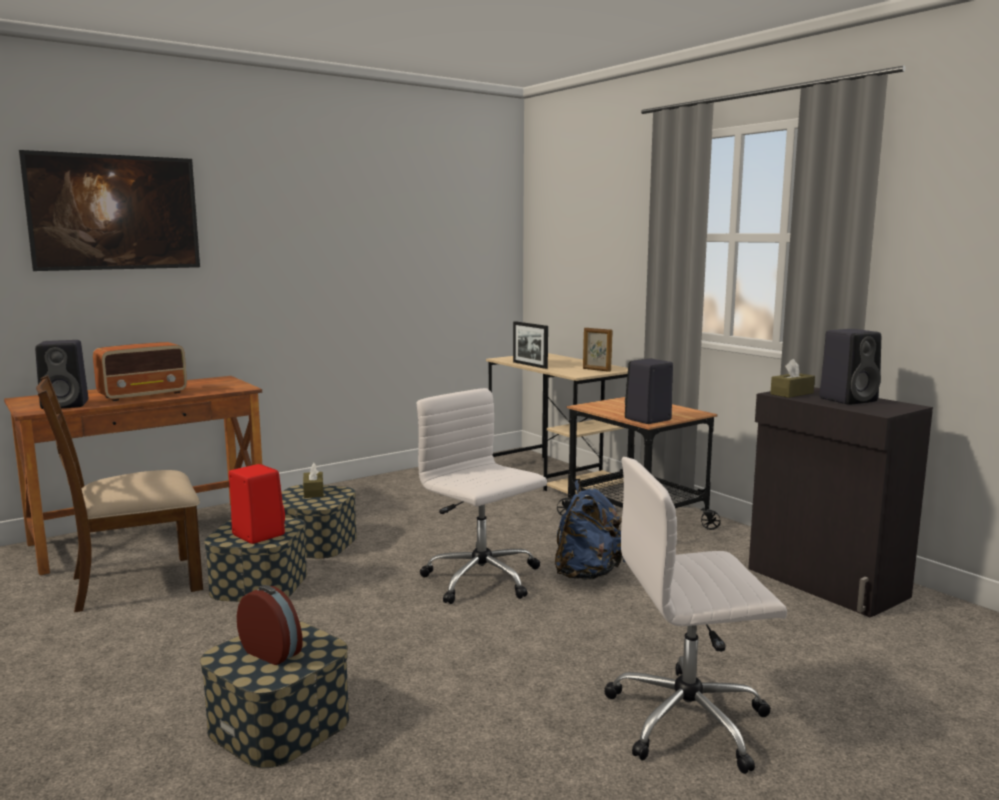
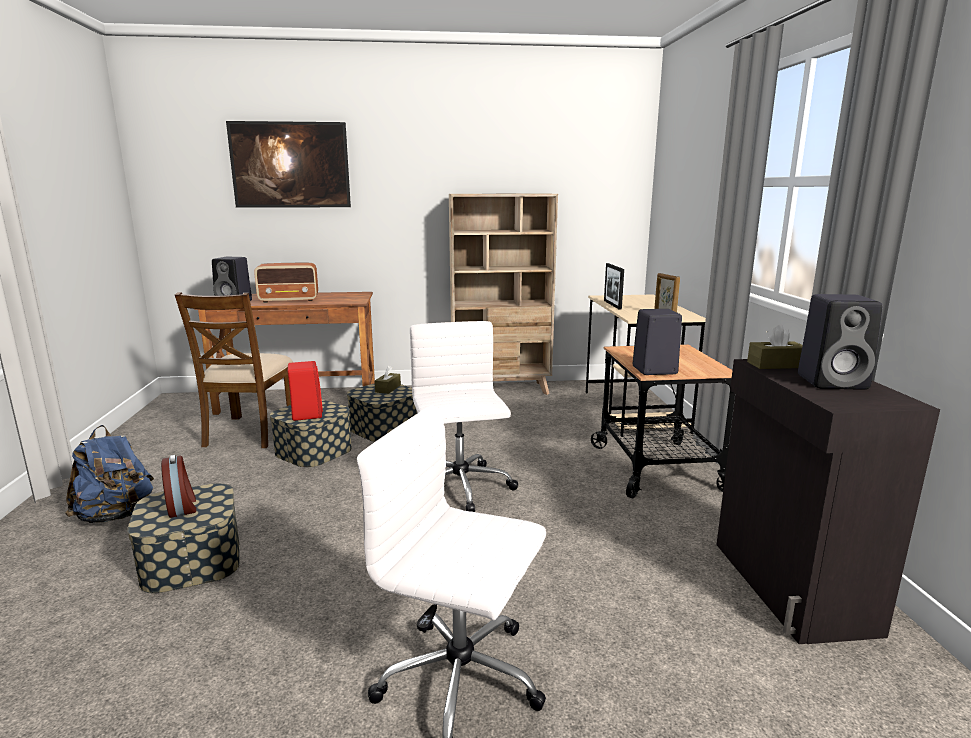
camera: 30 degrees right, 5 degrees up
(134, 582) = (250, 432): brown chair -> brown chair turned 90 degrees counterclockwise
(397, 480) = (501, 390): none -> beige bookcase
(587, 574) = (550, 506): blue backpack -> blue backpack (116, 516)

